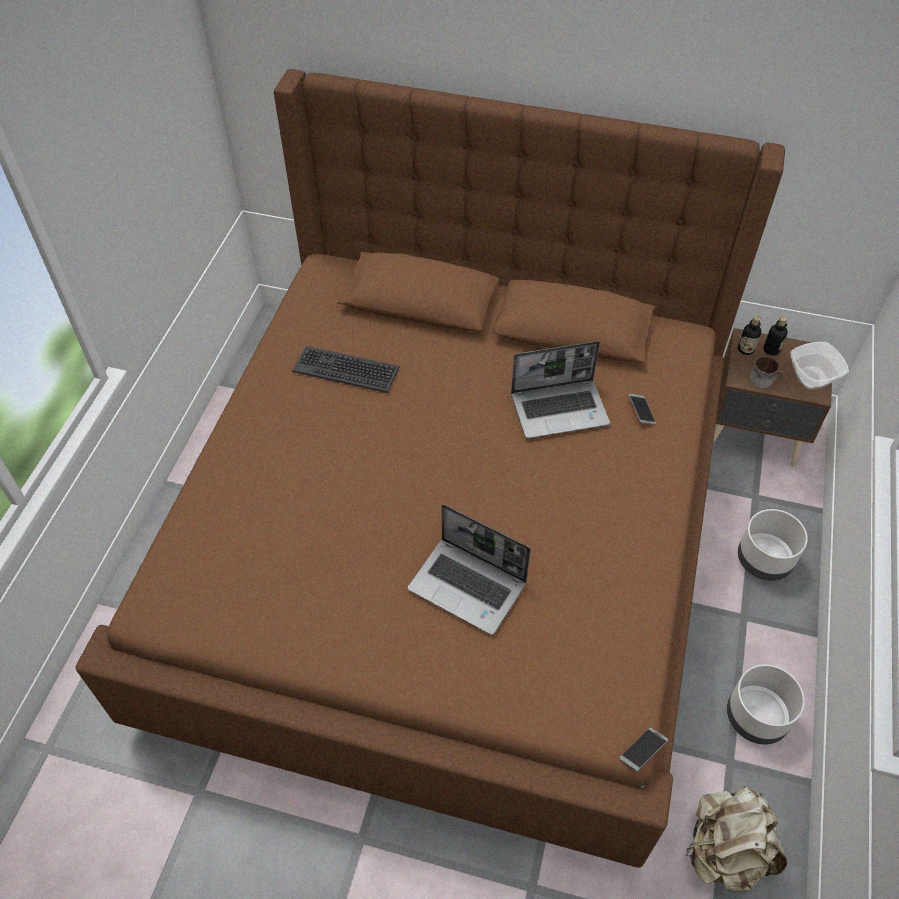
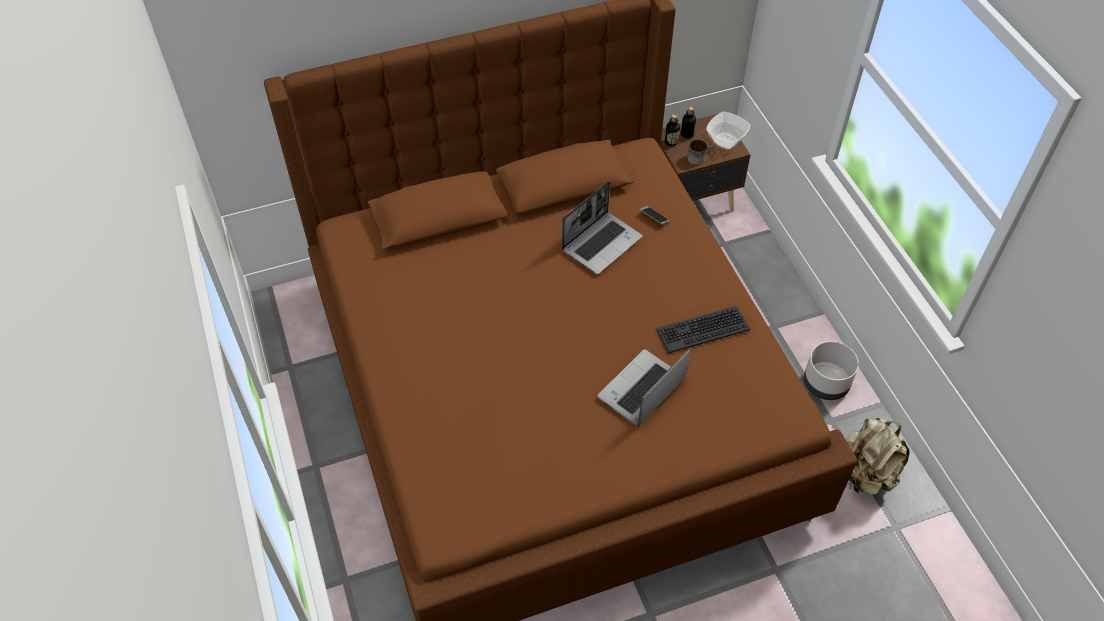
camera: 35 degrees left, 0 degrees up
(346, 369) = (430, 294): keyboard -> keyboard (702, 329)
(469, 586) = (642, 390): laptop -> laptop turned 135 degrees clockwise
(643, 751) = (819, 423): phone -> none
(764, 561) = (759, 283): grey planter -> none

